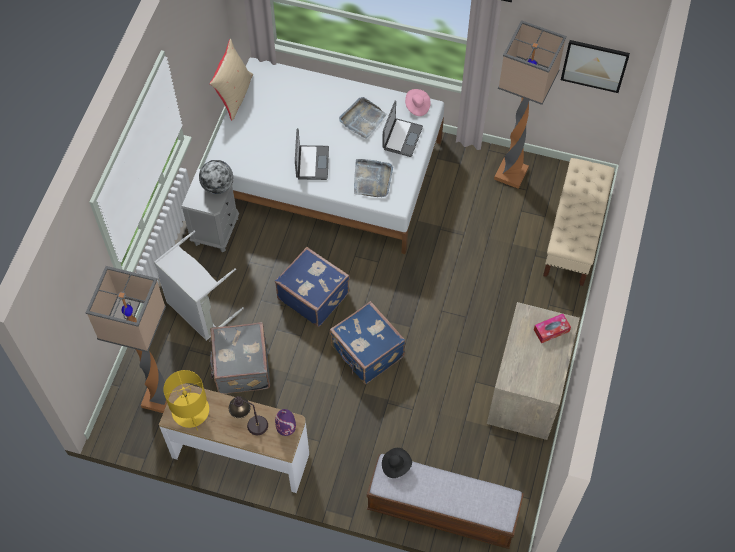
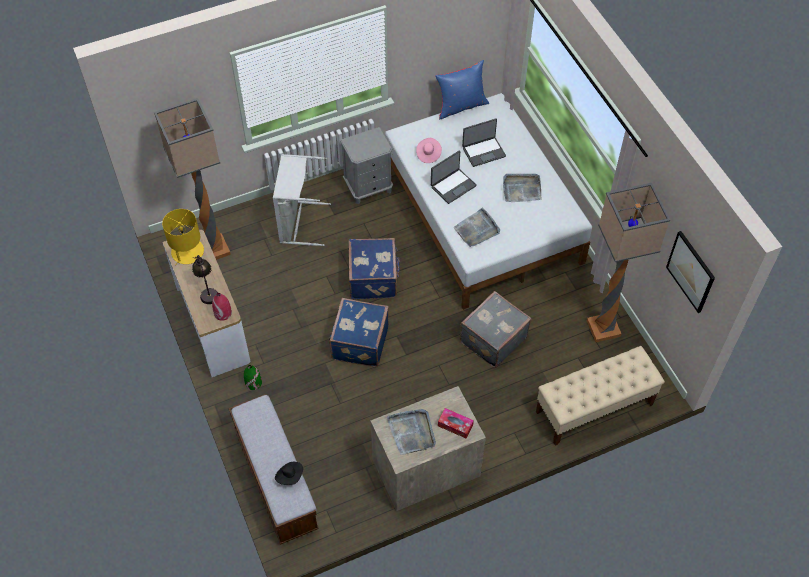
camera: 50 degrees right, 5 degrees down
(218, 186) = (376, 147): globe -> none
(234, 95) = (461, 106): beige pillow -> blue pillow
(241, 367) = (278, 277): grey suitcase -> grey suitcase (492, 339)
(286, 426) = (223, 313): purple vase -> red vase
(332, 463) = (253, 382): none -> green vase
(395, 465) = (264, 409): black hat -> black hat (290, 476)
(401, 137) = (531, 222): laptop -> laptop (483, 151)
(417, 106) = (568, 213): pink hat -> pink hat (428, 154)
(531, 365) = (412, 432): none -> grey tray

